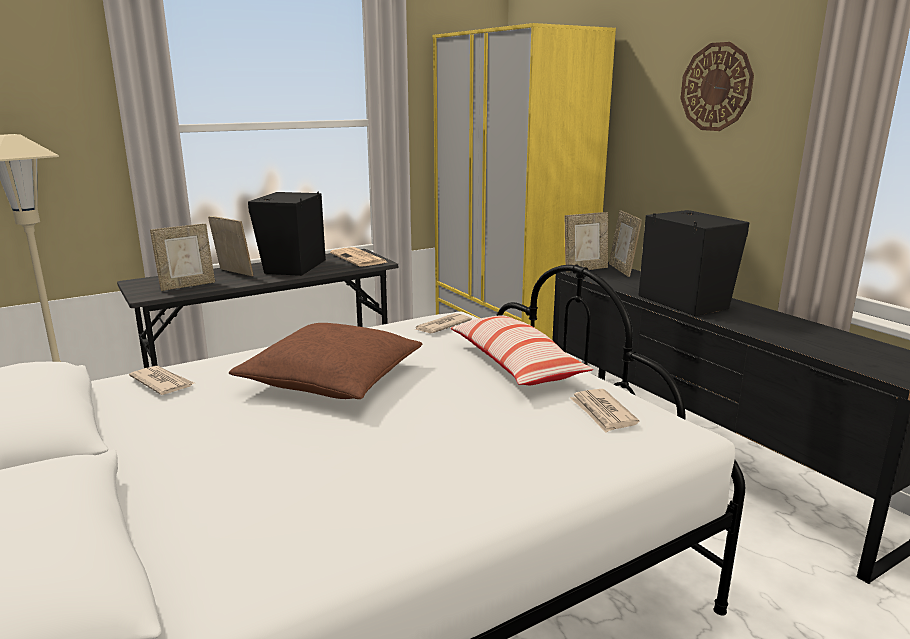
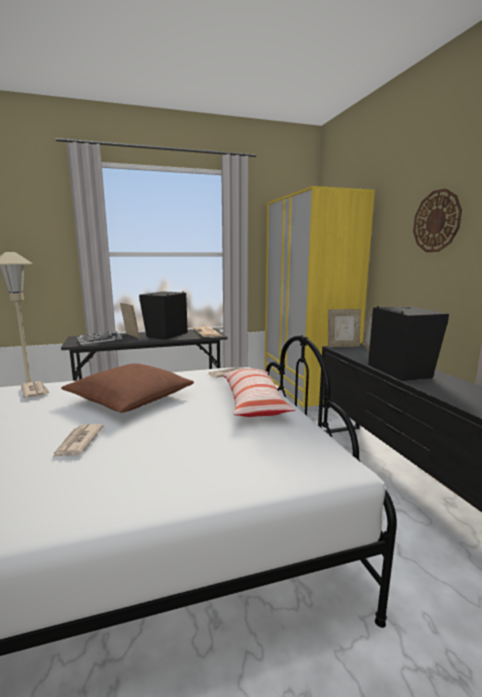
camera: 15 degrees right, 5 degrees down
(187, 285) = (99, 340): picture frame -> keyboard
(602, 413) = (289, 443): newspaper -> newspaper (78, 442)

